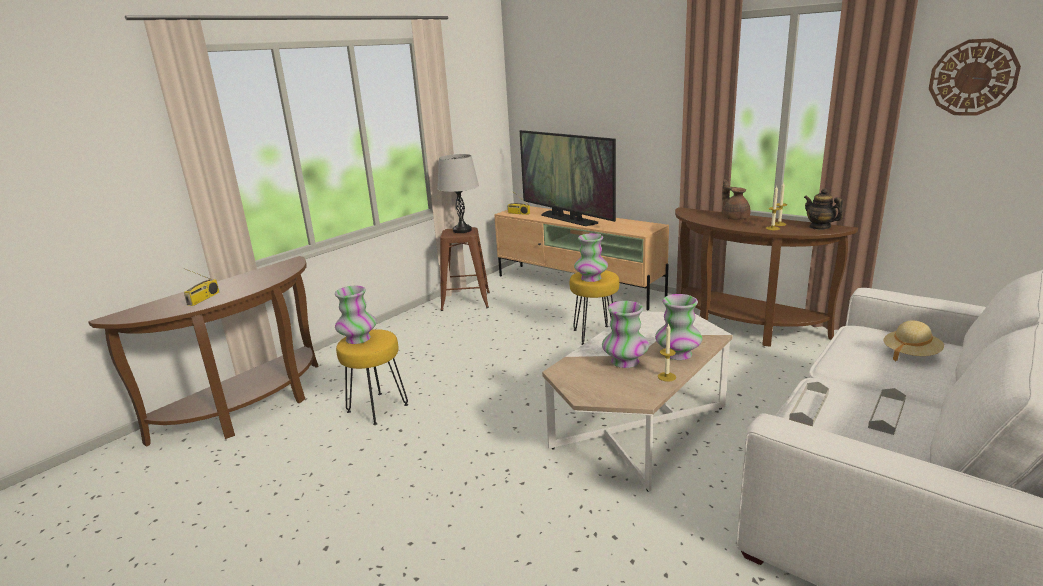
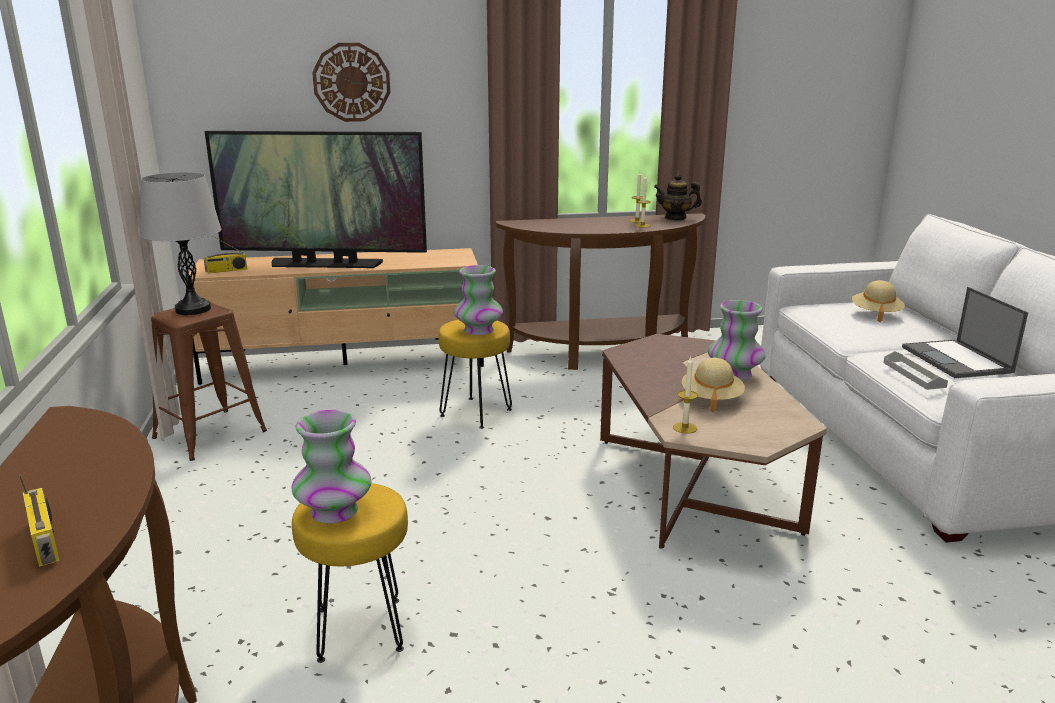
camera: 50 degrees left, 0 degrees up
(624, 362) = (711, 399): vase -> beige hat
(640, 428) = (695, 484): white coffee table -> brown coffee table
(666, 376) = (772, 397): candle -> candle (685, 428)
(734, 217) = (582, 222): brown teapot -> none
(886, 414) = (957, 360): grey tray -> laptop
(973, 77) = (775, 53): wall clock -> wall clock (351, 82)

